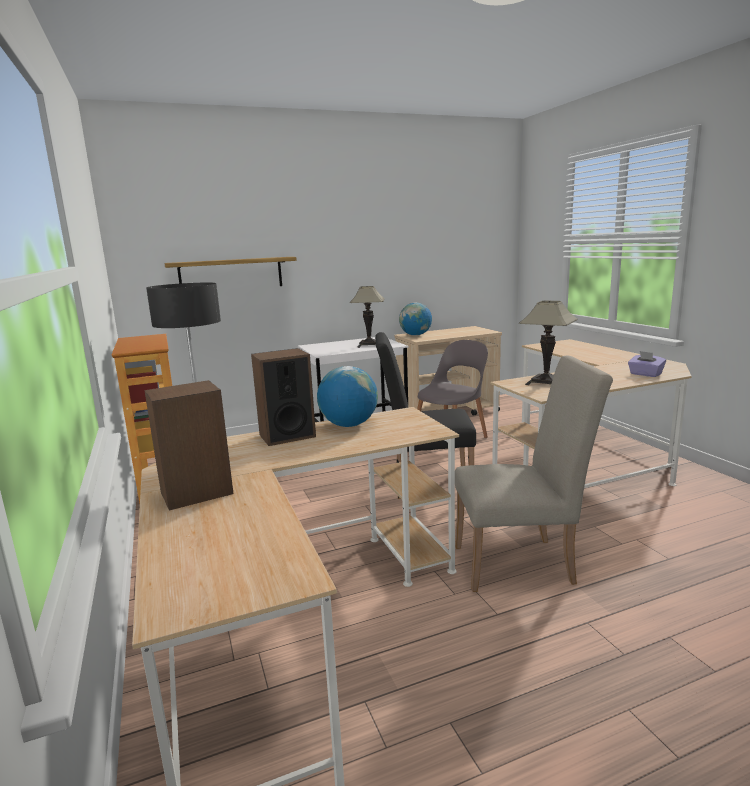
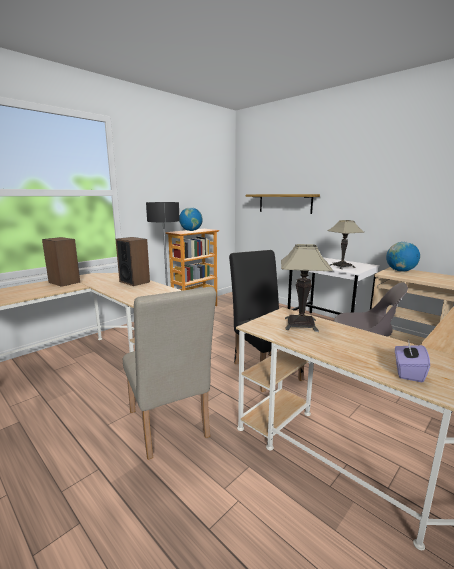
camera: 65 degrees right, 0 degrees up
(349, 425) = (154, 288): globe -> globe (191, 230)

